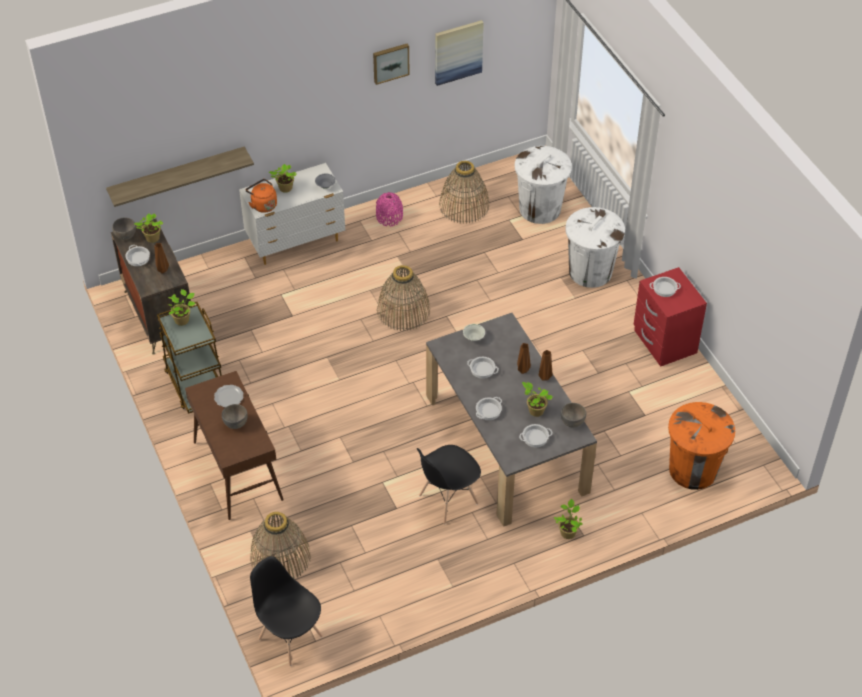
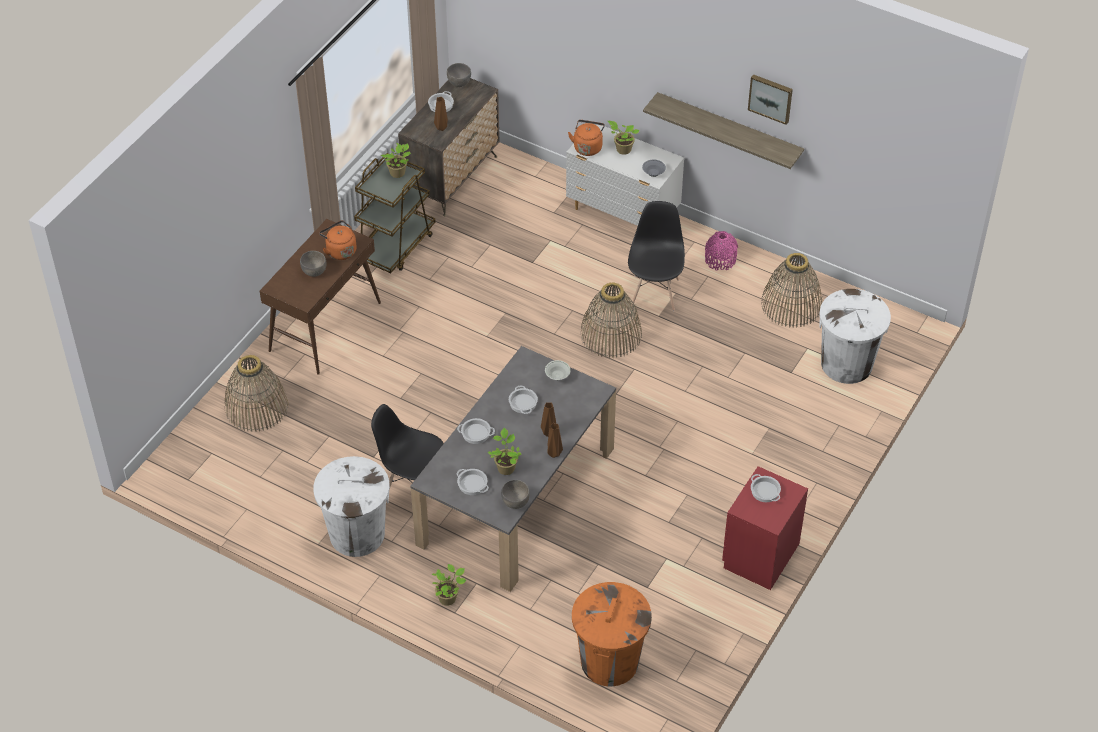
camera: 55 degrees right, 0 degrees up
(152, 238) = (471, 100): potted plant -> none
(177, 176) = (536, 64): shelf -> shelf (729, 130)
(228, 397) = (340, 250): plate -> orange kettle
(290, 637) = (179, 460): black chair -> black chair (654, 292)
(458, 52) = (850, 138): picture -> none
(590, 272) = (799, 447): white trash can -> white trash can (356, 534)

